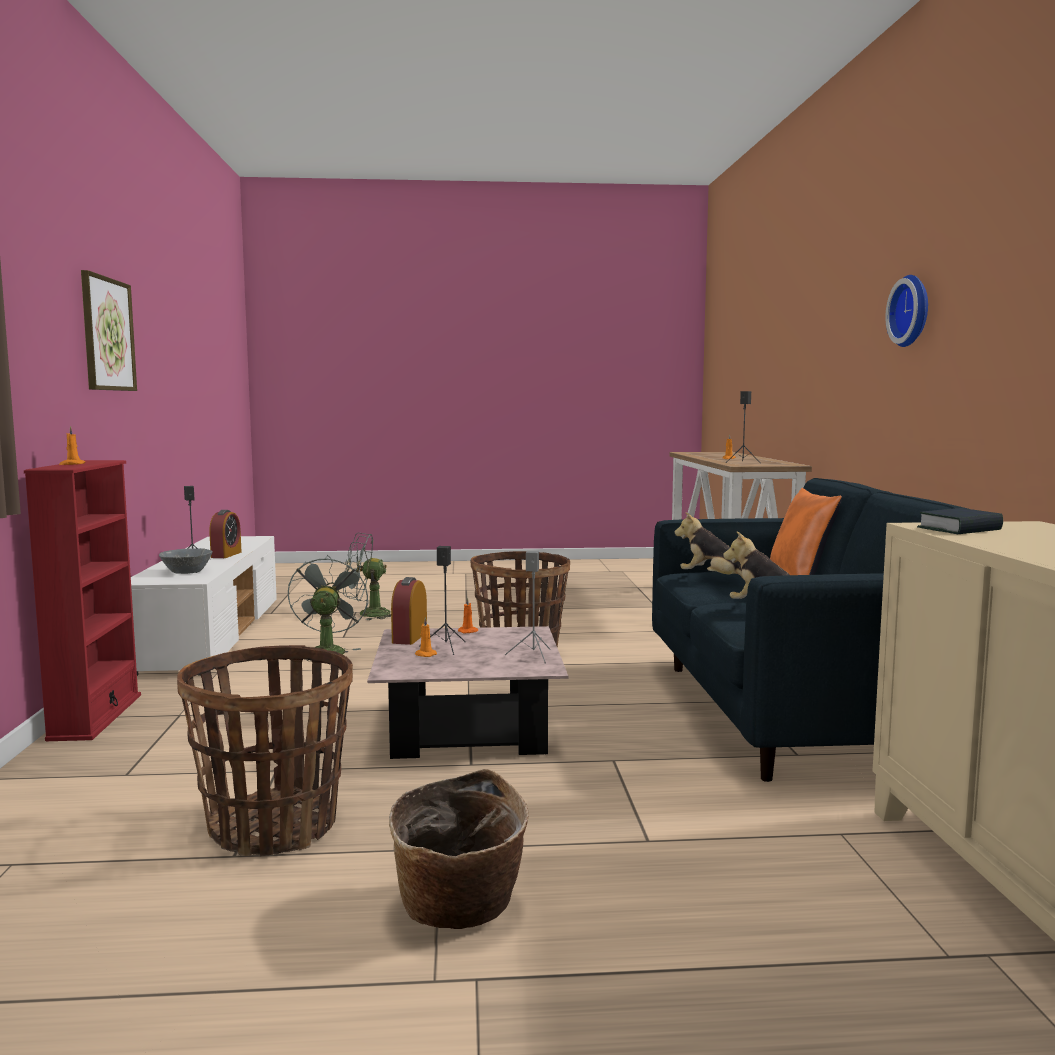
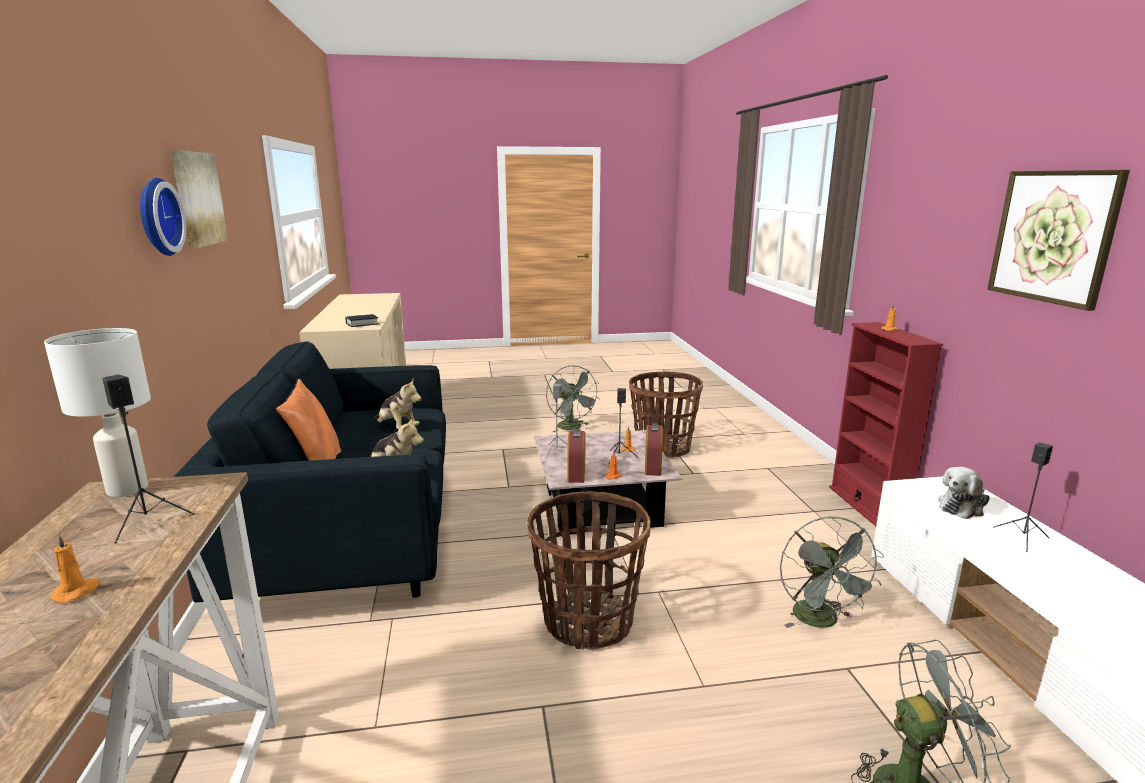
camera: 175 degrees right, 10 degrees up
(186, 572) = (962, 507): grey bowl -> plush toy
(226, 555) = (1043, 572): alarm clock -> alarm clock (576, 474)
(459, 910) = (572, 428): basket -> grey fan
(781, 464) = (128, 488): none -> white table lamp
(975, 283) = (197, 199): none -> picture

